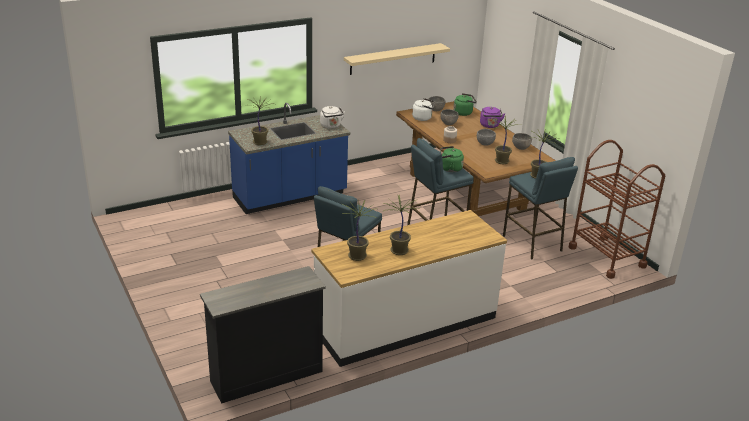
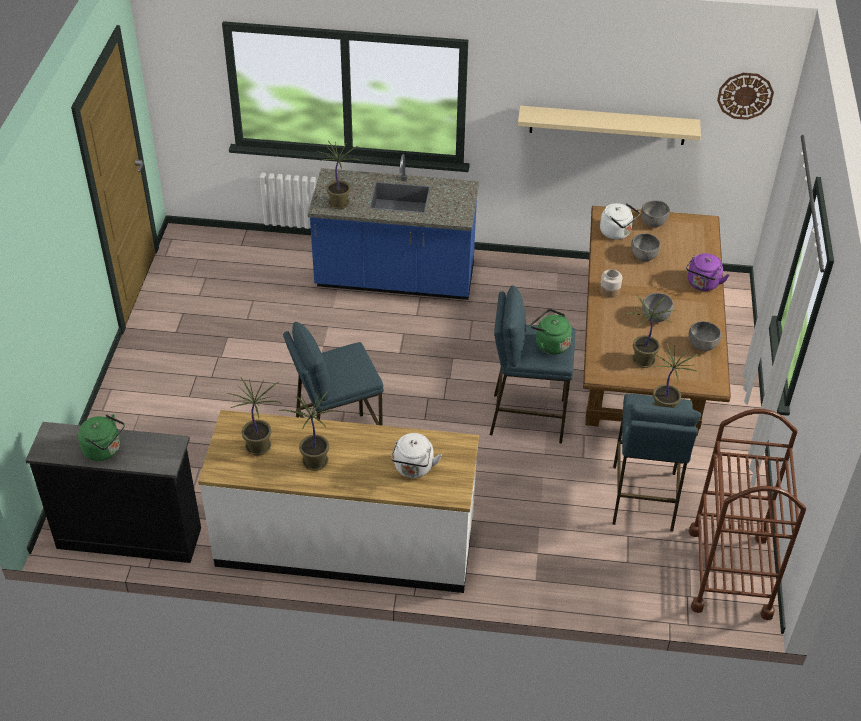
camera: 35 degrees right, 15 degrees up
(331, 126) = (457, 206): white kettle -> white kettle (413, 468)
(462, 22) = (745, 95): none -> wall clock
(464, 113) = (690, 244): green kettle -> green kettle (104, 450)

